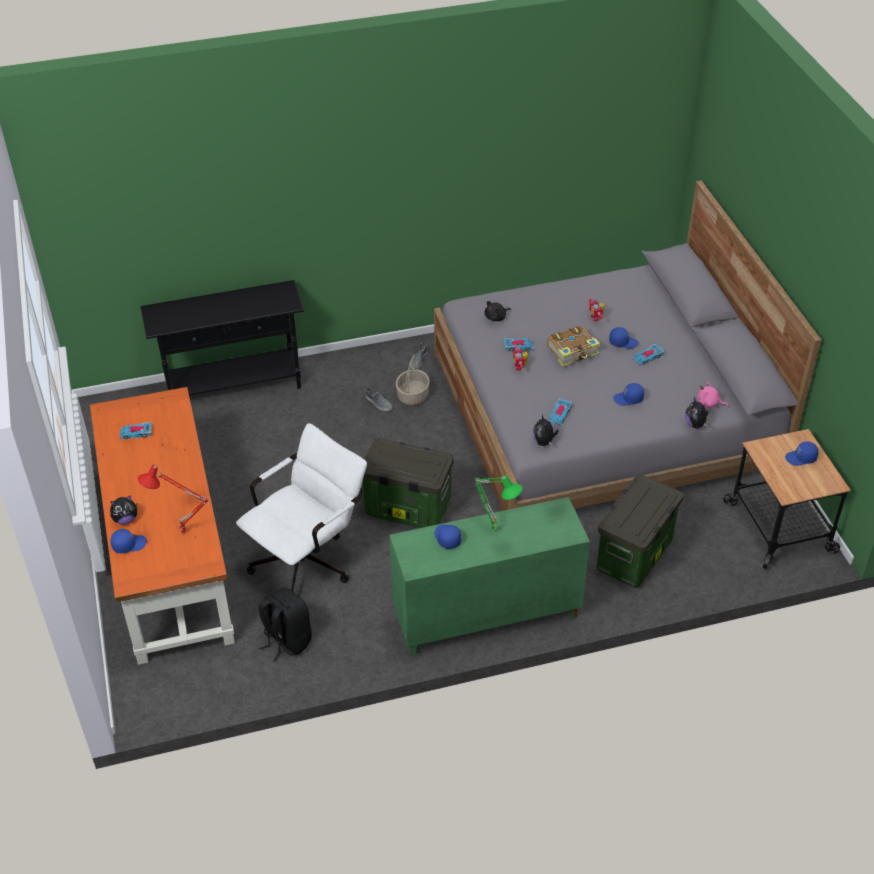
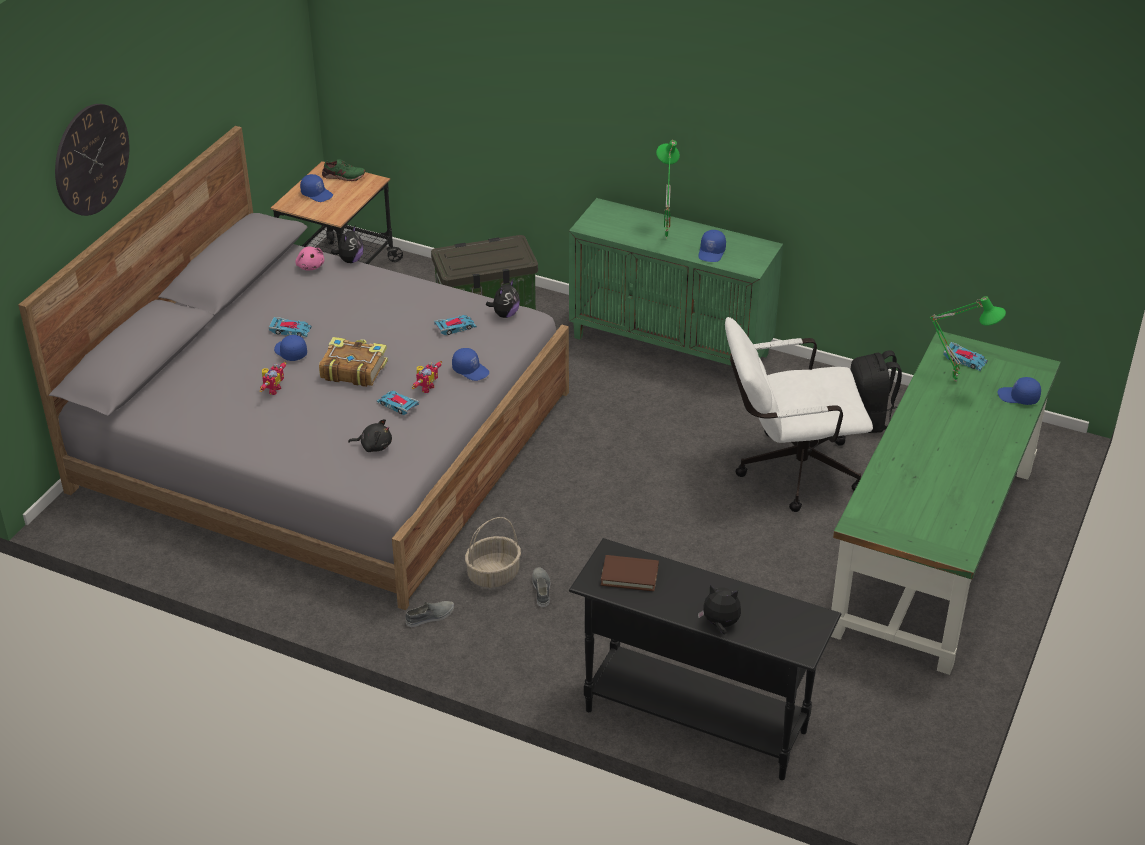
camera: 140 degrees left, 5 degrees down
(125, 519) = (1008, 421): plush toy -> plush toy (720, 624)
(136, 433) = (937, 505): toy car -> toy car (965, 360)
(169, 558) = (935, 550): orange desk -> green desk
(183, 534) = (956, 379): red table lamp -> green table lamp
(270, 299) = (629, 575): none -> brown book
(406, 509) = (641, 463): storage box -> none
(628, 399) = (373, 305): blue cap -> blue cap (471, 370)
(754, 184) = (91, 159): none -> wall clock
(812, 485) = (343, 176): none -> green shoe

